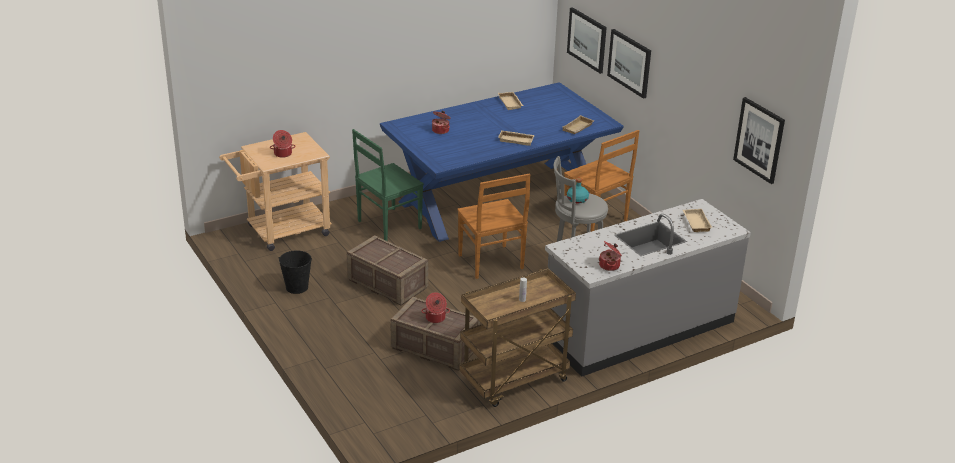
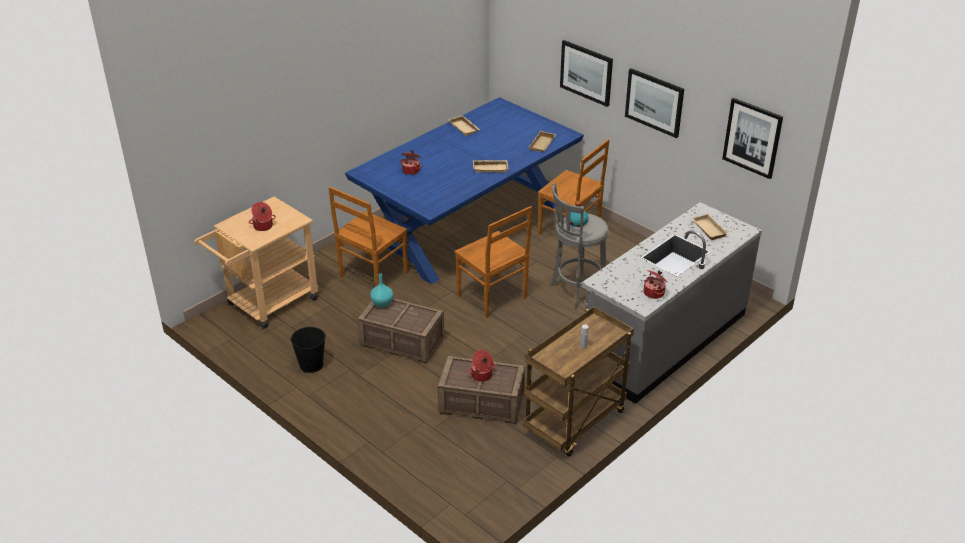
camera: 15 degrees left, 5 degrees up
(375, 243) = (382, 303): none -> turquoise vase
(387, 225) = (372, 276): green chair -> brown chair
(587, 39) = (531, 53): picture -> picture (654, 102)

